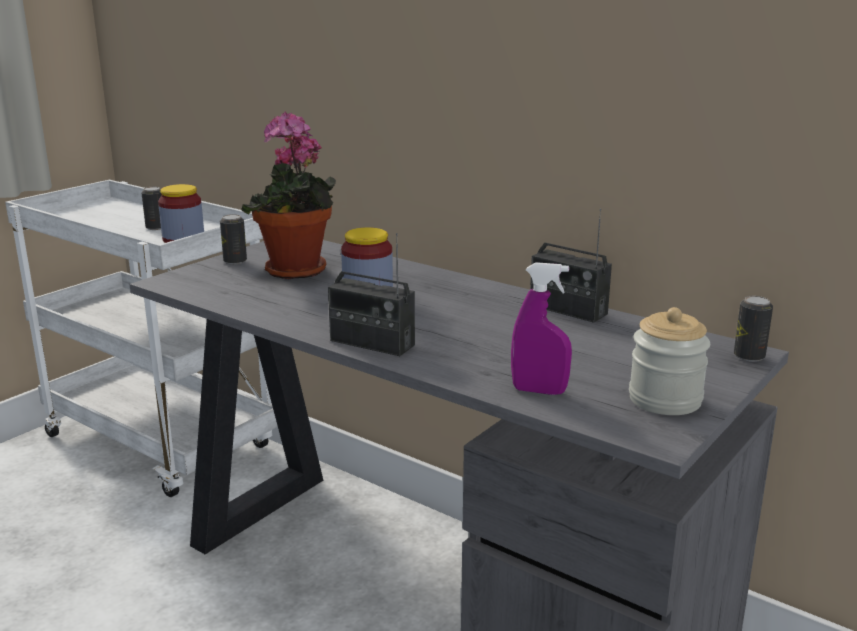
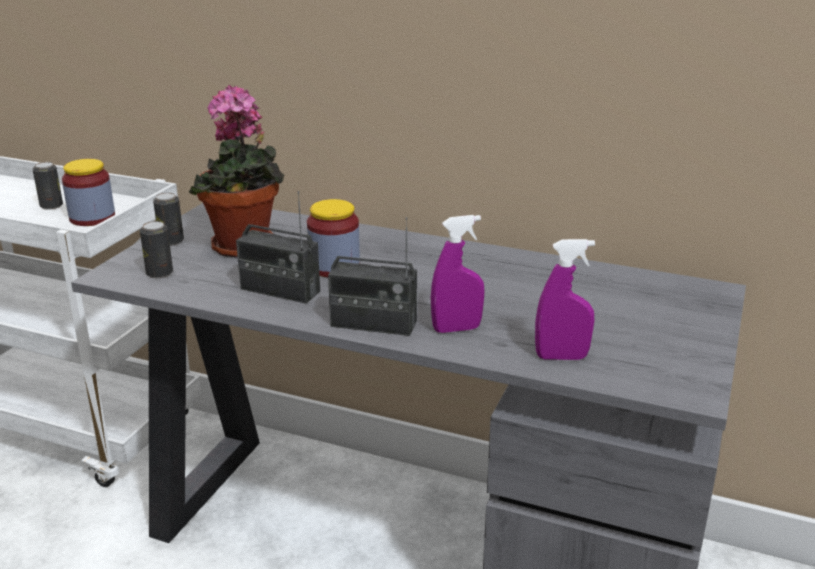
camera: 15 degrees left, 5 degrees up
(449, 356) = (456, 329): none -> purple spray bottle
(567, 310) = (534, 263): radio -> radio (280, 290)
(665, 400) = (674, 351): jar -> none
(749, 356) = (717, 294): can -> can (159, 273)

